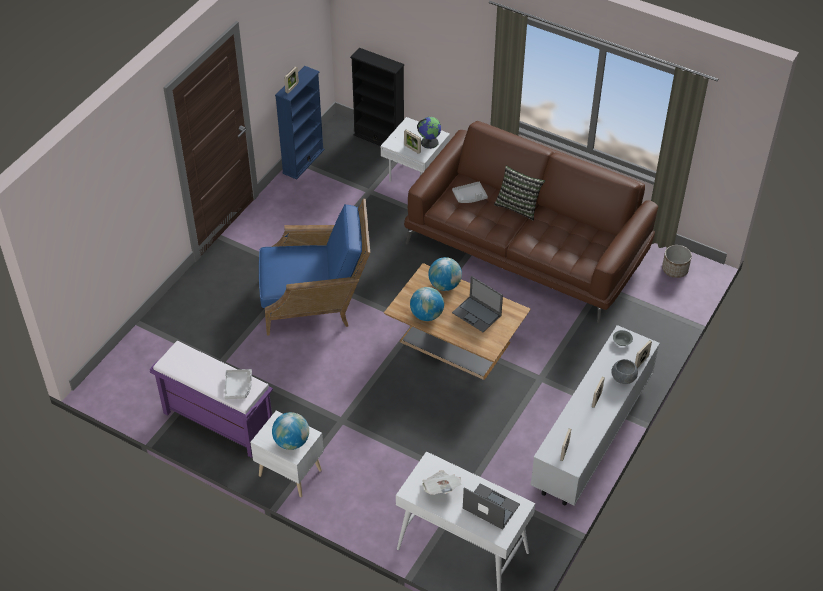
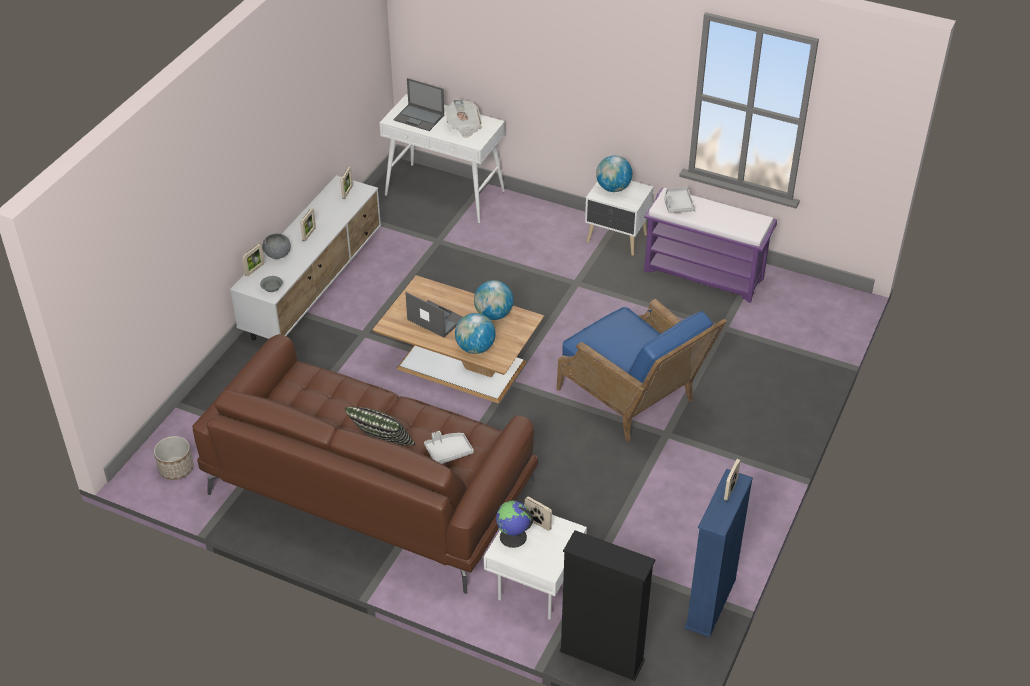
camera: 175 degrees right, 5 degrees down
(316, 301) = (635, 400): blue armchair -> blue armchair turned 120 degrees counterclockwise

